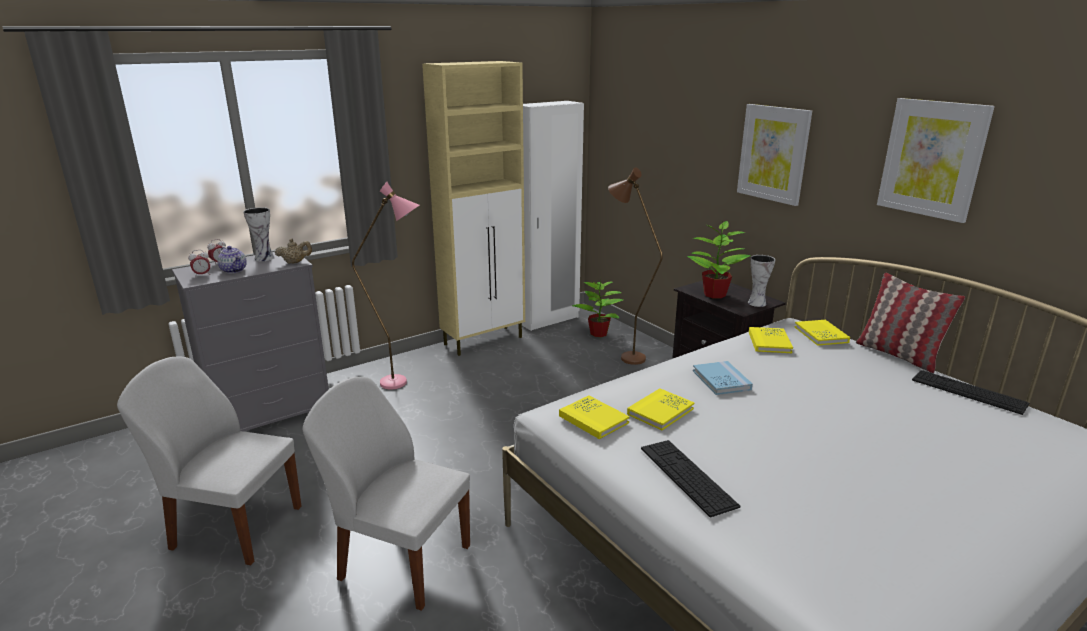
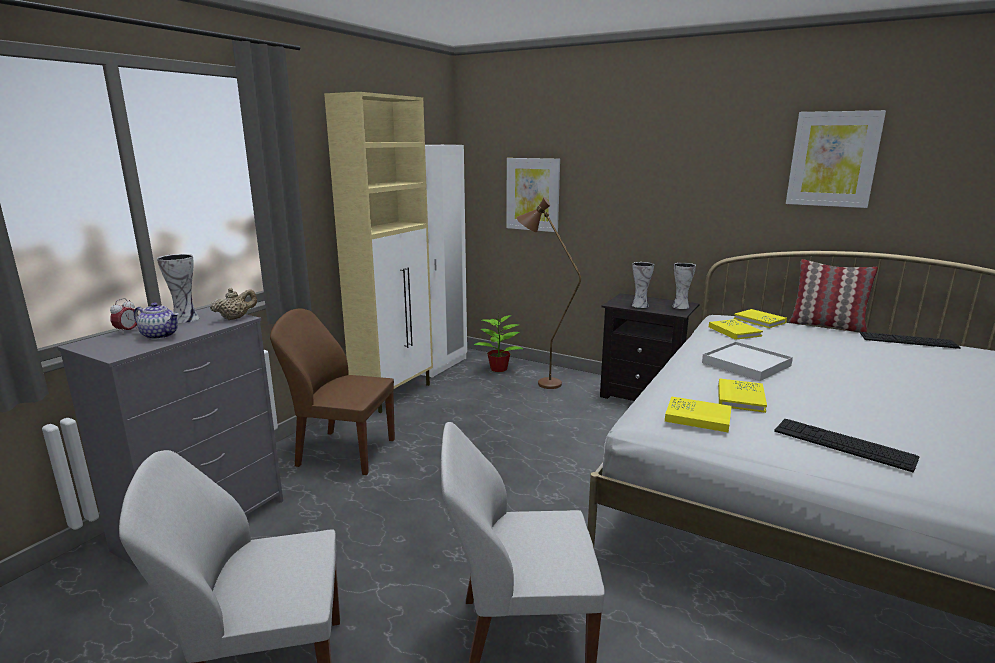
camera: 25 degrees left, 5 degrees down
(202, 275) = (118, 346): alarm clock -> none
(403, 383) = (344, 452): pink floor lamp -> brown chair
(714, 294) = (639, 305): potted plant -> vase
(721, 380) = (746, 364): blue book -> white tray
(773, 153) = (675, 173): picture -> picture (533, 194)

